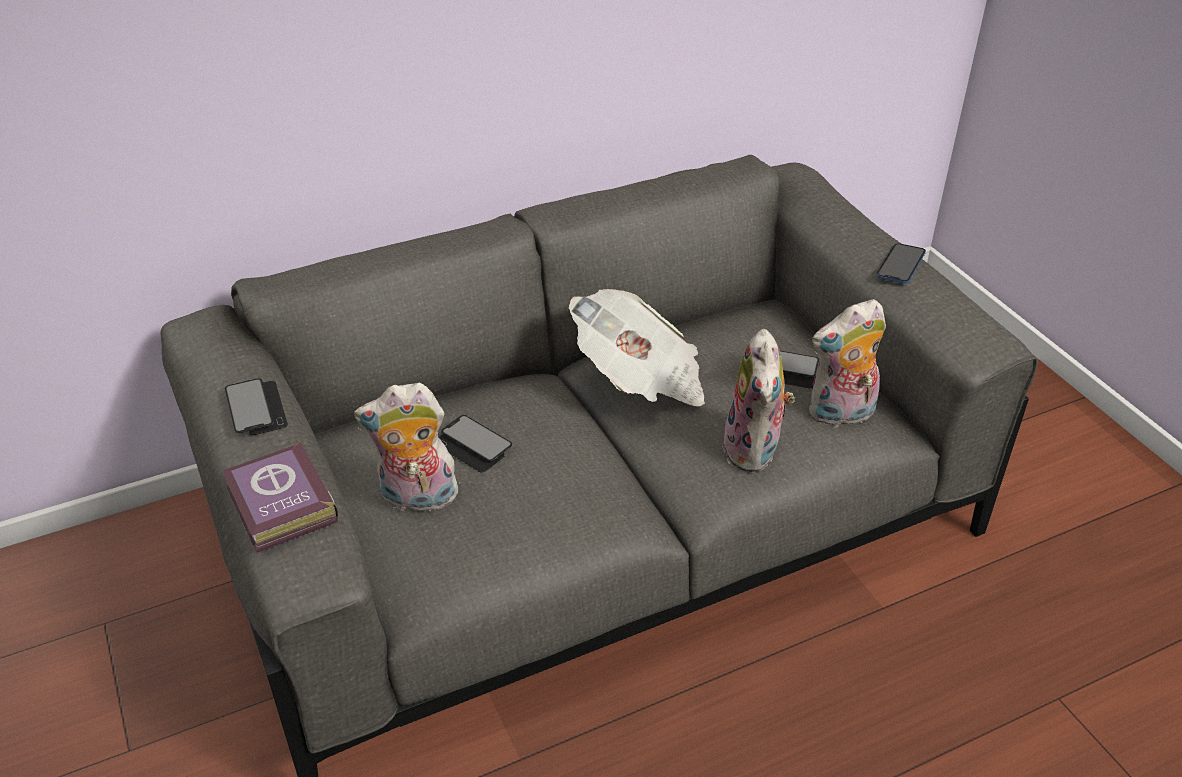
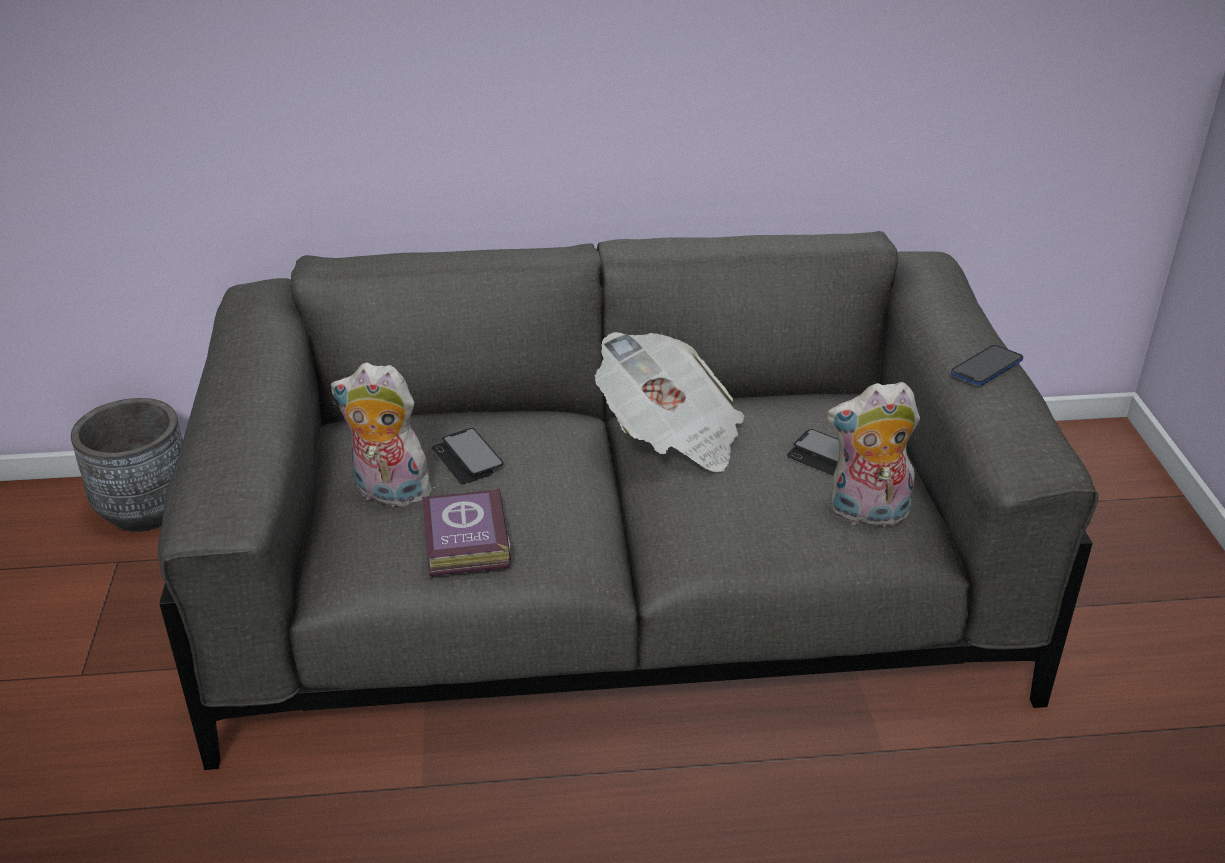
camera: 20 degrees right, 5 degrees down
(107, 561) = (147, 510): none -> grey planter
(256, 409) = (256, 367): phone -> none
(280, 506) = (225, 452): book -> book (464, 542)
(755, 451) = (750, 527): plush toy -> none

